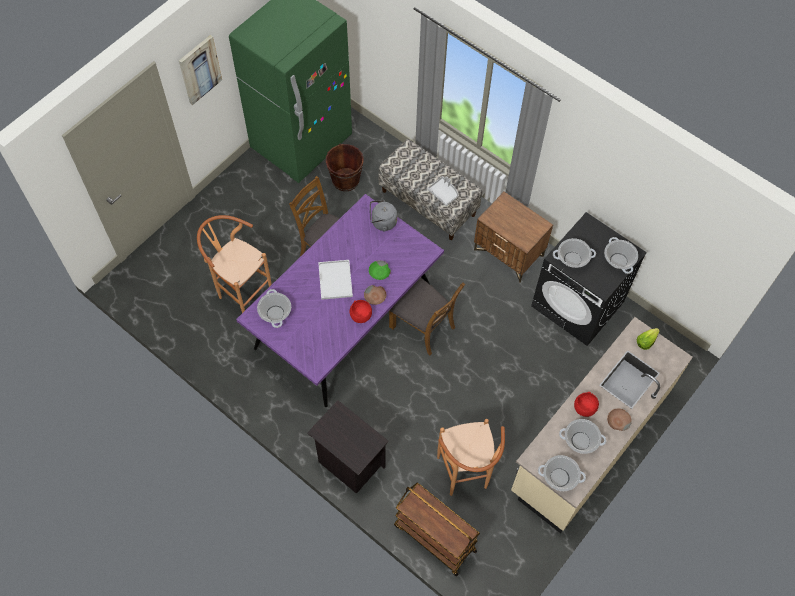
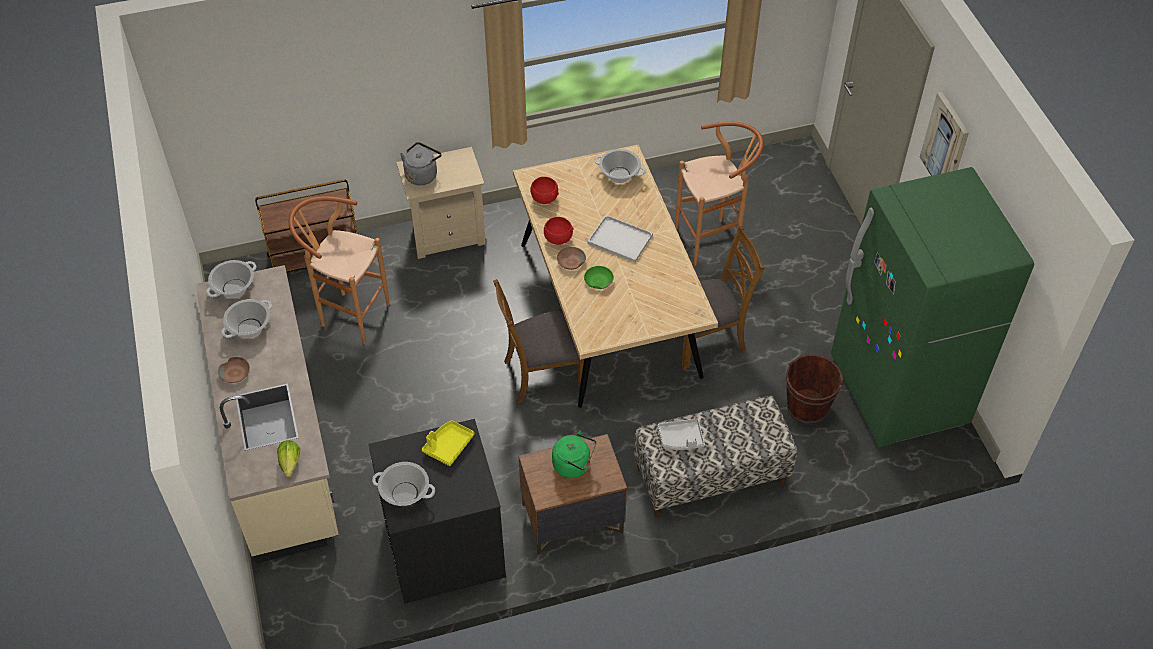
camera: 125 degrees right, 10 degrees down
(345, 319) = (609, 309): purple dining table -> beige dining table
(349, 463) = (447, 234): black nightstand -> beige nightstand
(382, 222) = (663, 317): grey kettle -> grey kettle (422, 174)
(511, 222) = (574, 465): none -> green kettle
(572, 259) = (448, 446): cooking pot -> yellow tray
(584, 408) = (277, 353): red bowl -> red bowl (544, 198)

